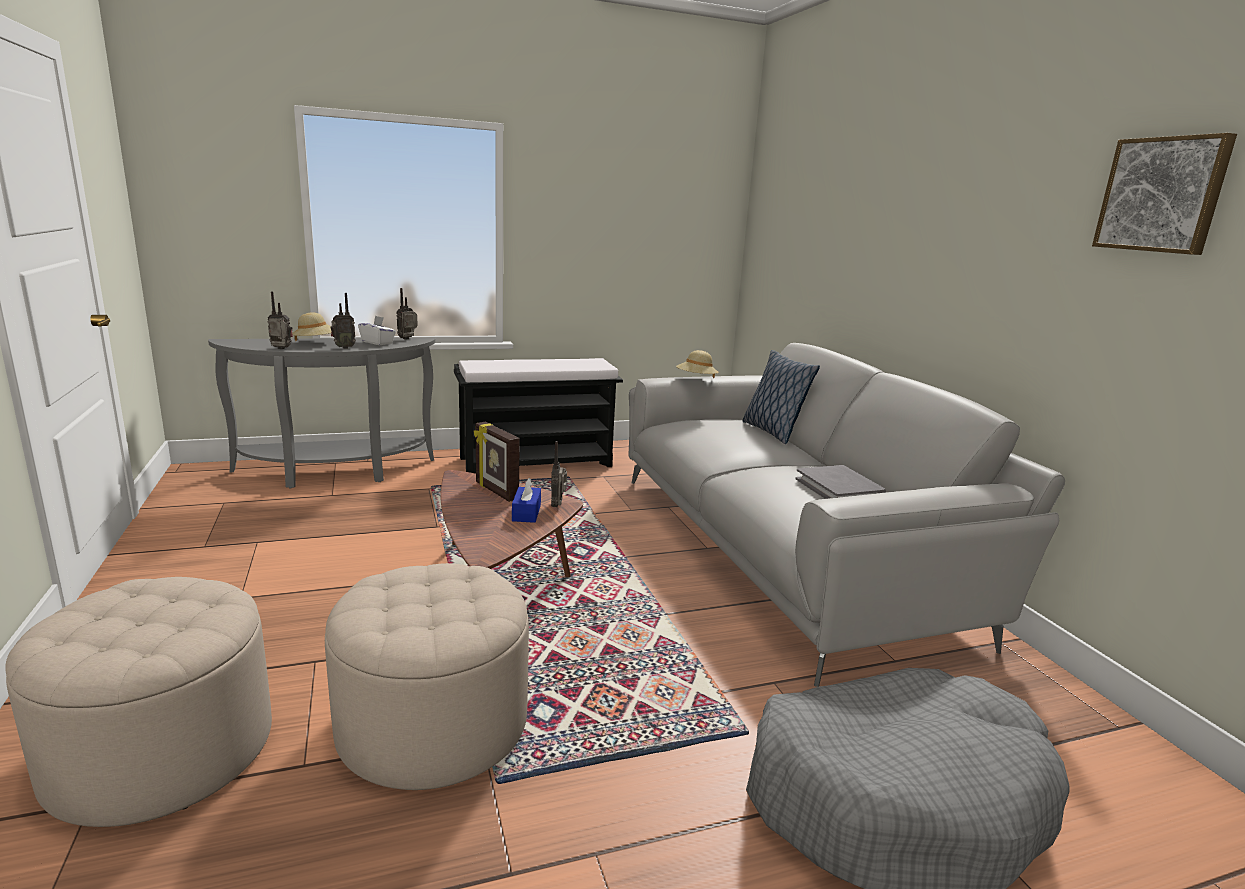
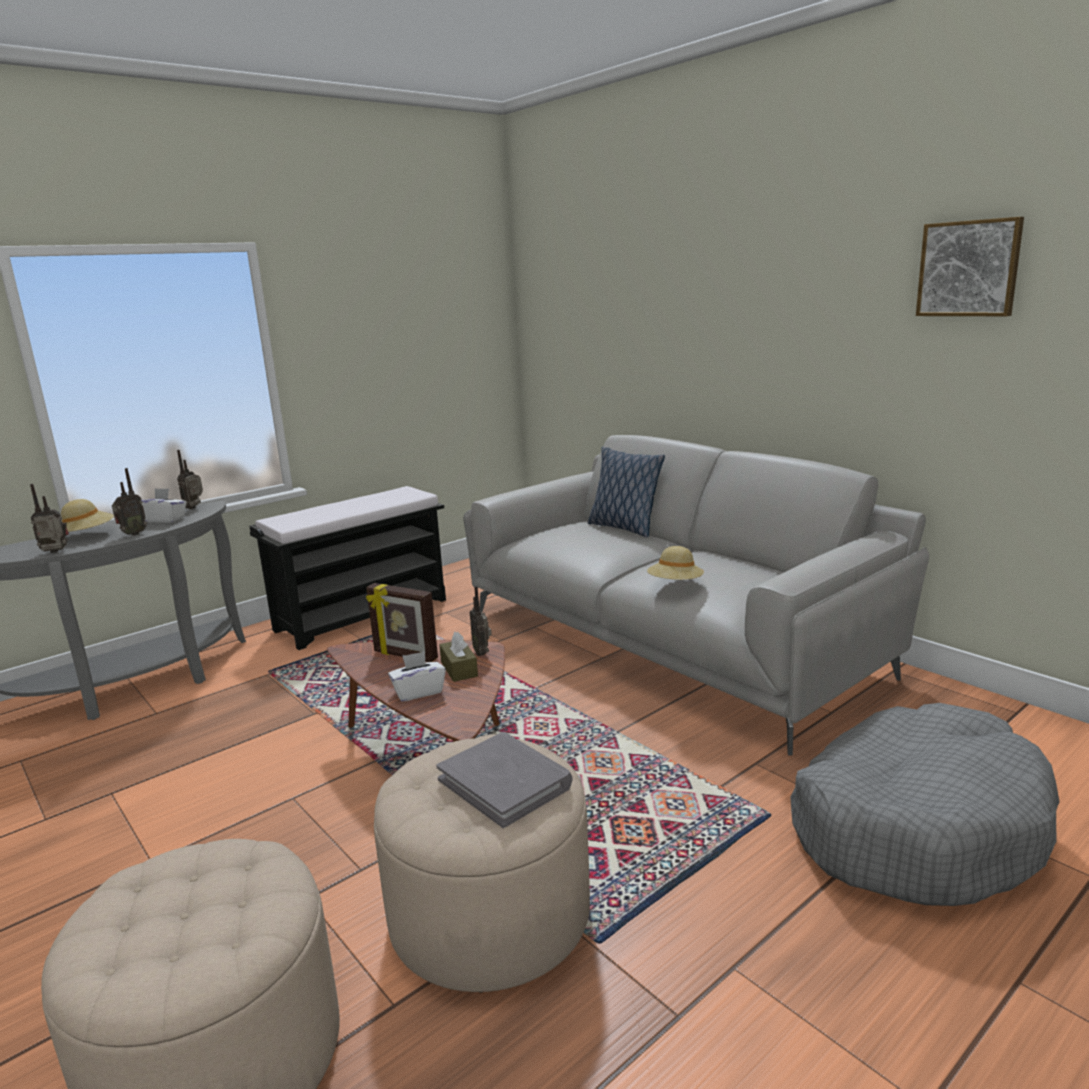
camera: 20 degrees left, 0 degrees up
(477, 521) = (418, 692): none -> white tissue box
(526, 513) = (459, 669): blue tissue box -> brown tissue box
(696, 380) = (531, 490): beige hat -> beige hat (675, 584)
(839, 489) = (735, 569): grey book -> grey book (505, 782)

